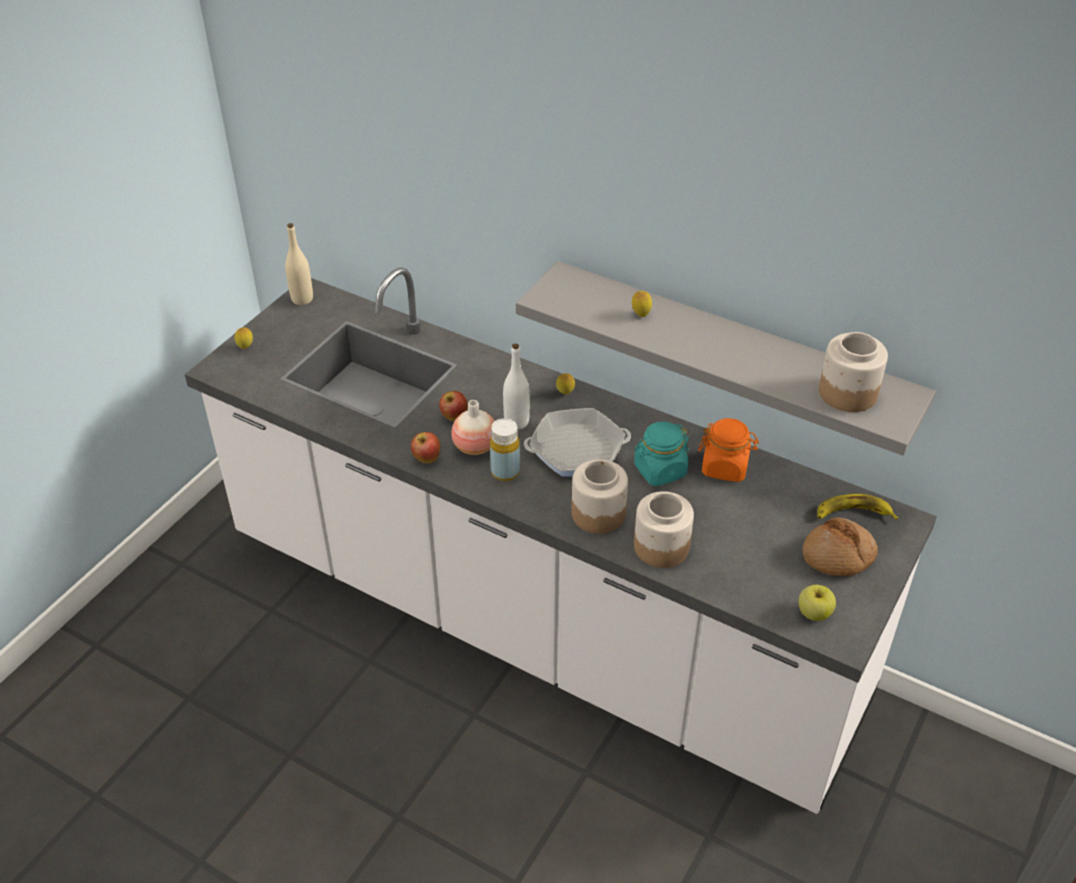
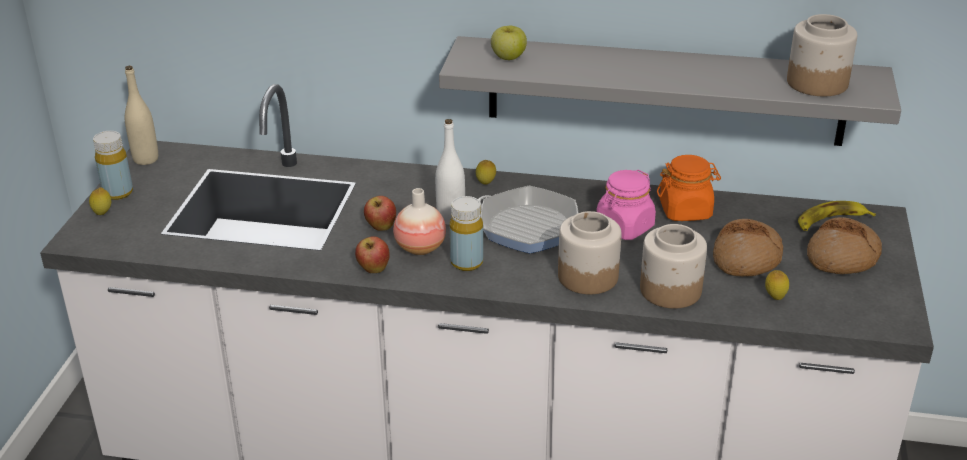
camera: 20 degrees left, 10 degrees down
(266, 329) = (118, 193): none -> yellow bottle
(577, 449) = (529, 227): frying pan -> frying pan turned 120 degrees counterclockwise
(641, 314) = (574, 61): lemon -> lemon (774, 297)
(659, 470) = (624, 227): turquoise jar -> pink jar
(748, 533) = (746, 259): none -> bread
(814, 613) = (855, 310): apple -> apple (508, 57)

